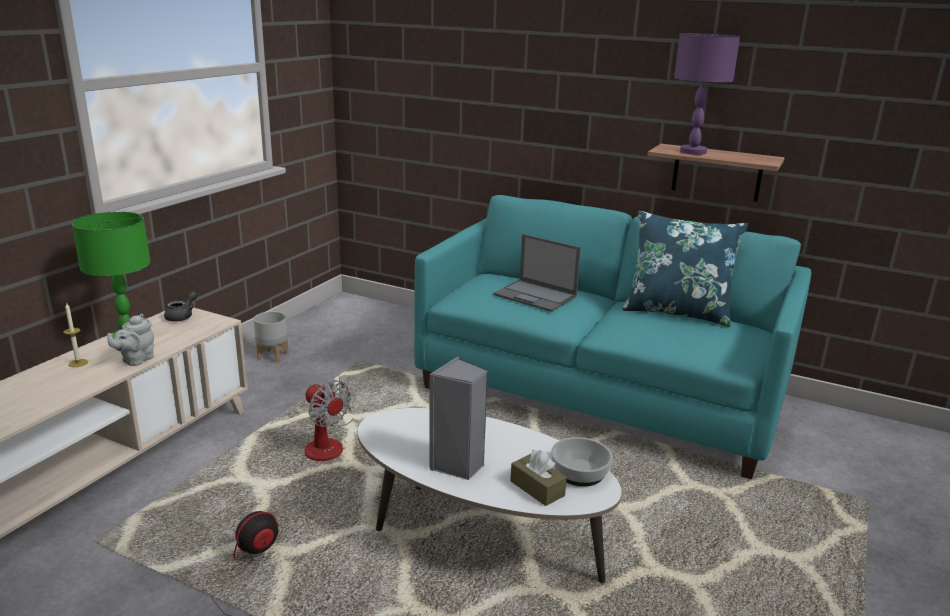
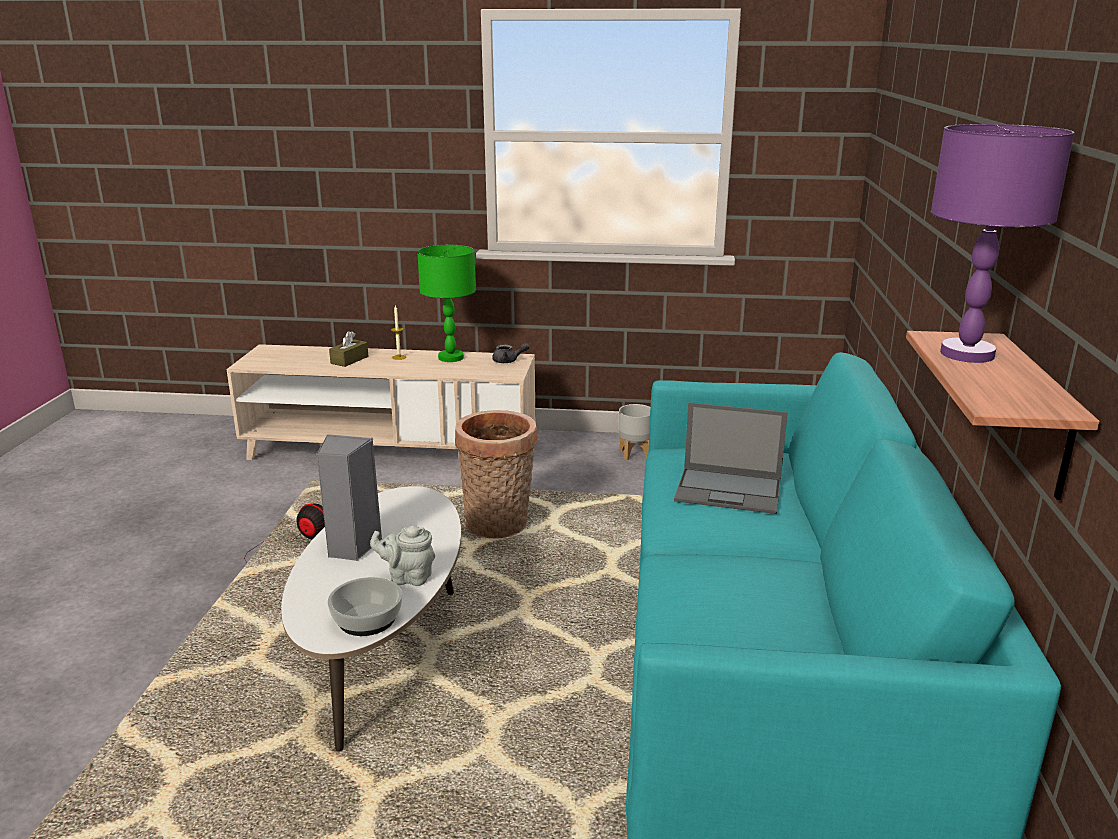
camera: 70 degrees right, 0 degrees up
(136, 360) = (416, 370): grey teapot -> grey teapot (408, 577)
(328, 443) = (498, 526): fan -> basket
(536, 296) = (730, 490): laptop -> laptop turned 90 degrees counterclockwise
(537, 488) = (326, 597): brown tissue box -> brown tissue box (349, 360)
(677, 312) = (811, 608): blue pillow -> none

